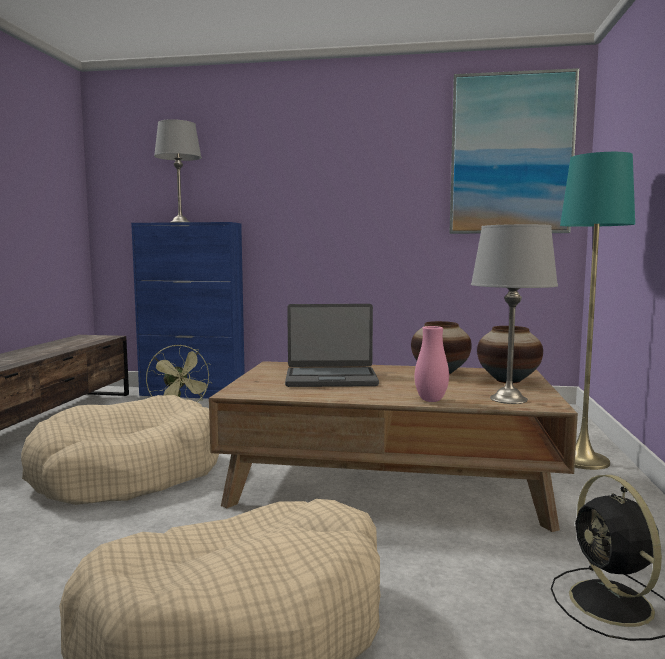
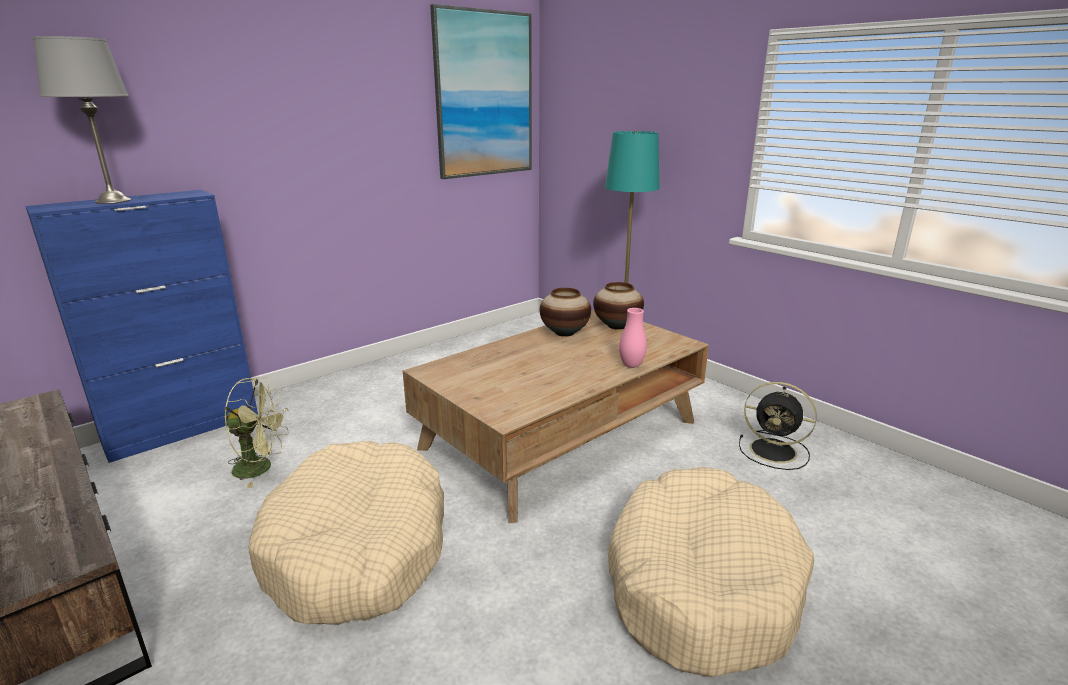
camera: 50 degrees left, 15 degrees up
(331, 378) = (519, 370): laptop -> none
(508, 399) = (659, 346): grey table lamp -> none

